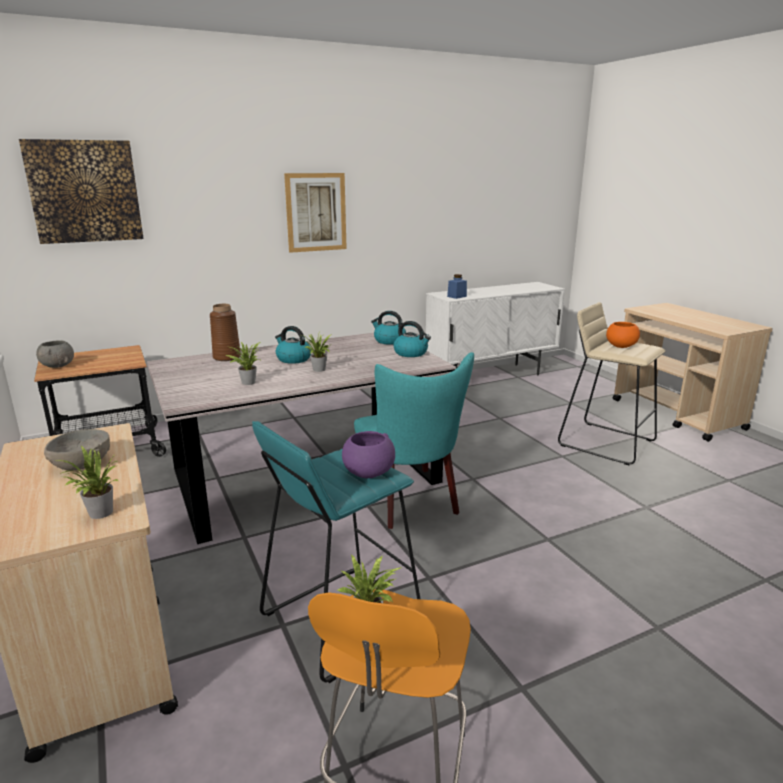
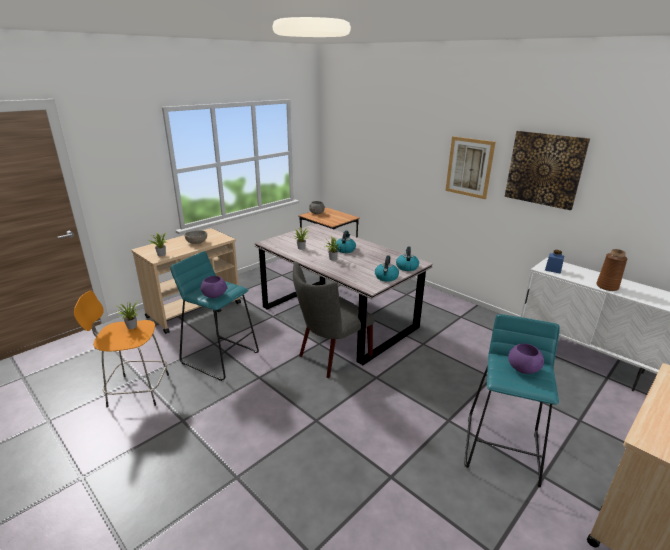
camera: 70 degrees right, 5 degrees up
(84, 191) = (356, 132): picture -> picture (544, 169)
(226, 357) = (334, 235): brown vase -> brown vase (607, 286)
(410, 502) = (331, 357): turquoise chair -> grey chair
(606, 442) = (502, 449): beige stool -> turquoise stool
(620, 346) = (523, 369): orange bowl -> purple bowl

